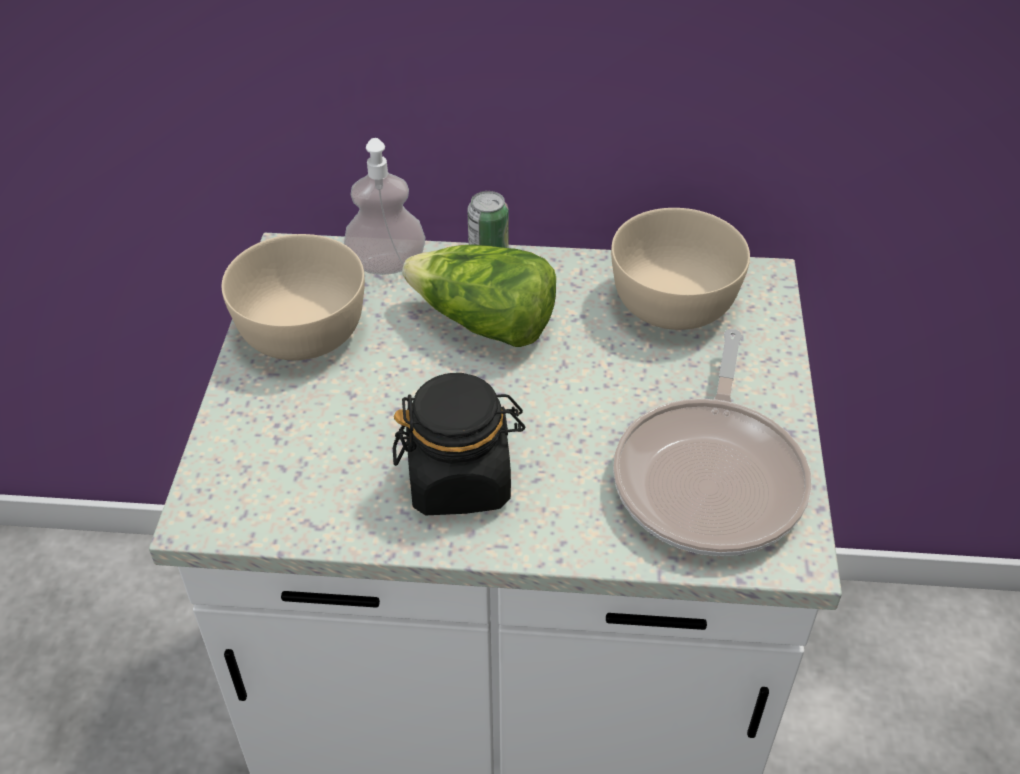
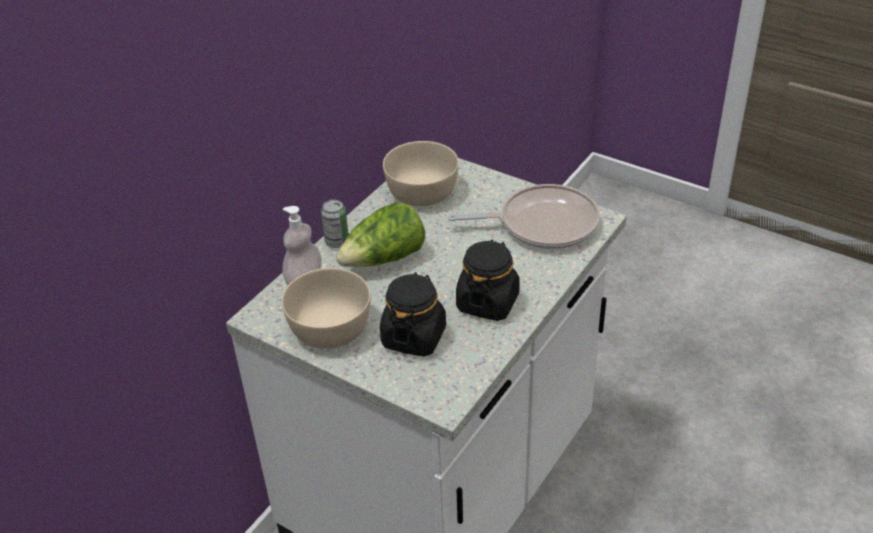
camera: 60 degrees left, 5 degrees down
(330, 423) = (414, 337): none -> black jar
(711, 477) = (542, 224): frying pan -> frying pan turned 45 degrees counterclockwise

